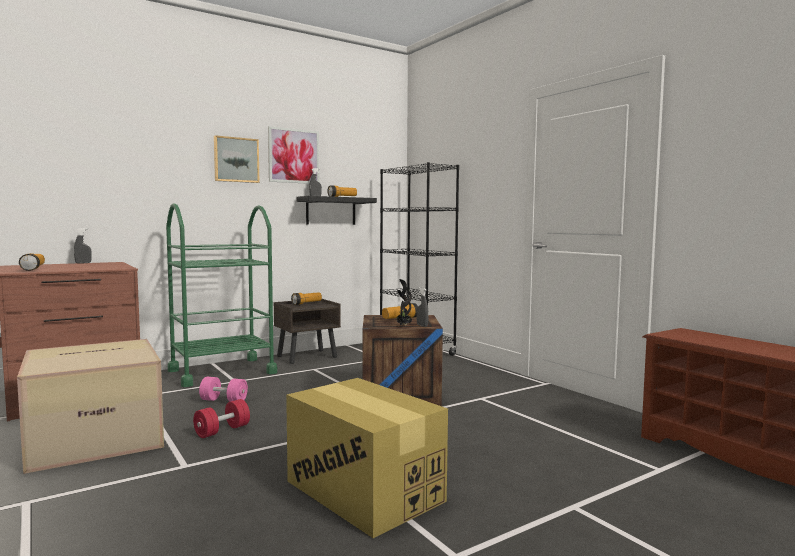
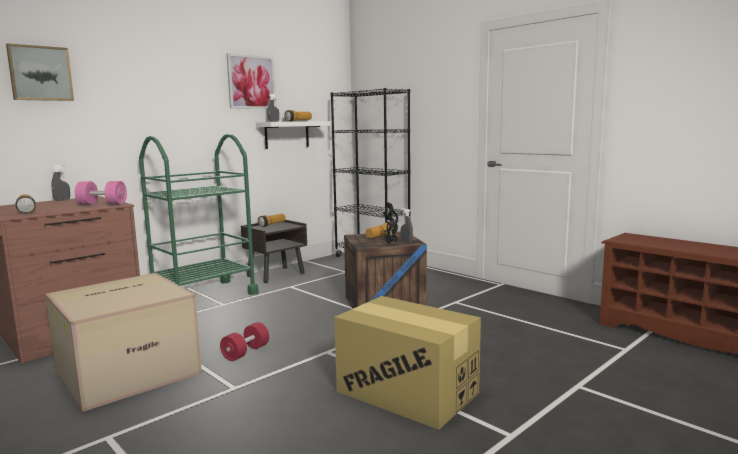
camera: 10 degrees left, 5 degrees up
(223, 400) = (226, 324): pink dumbbell -> pink dumbbell (102, 204)
(236, 160) = (198, 88): picture -> picture (40, 73)
(331, 211) = (287, 134): black shelf -> white shelf

